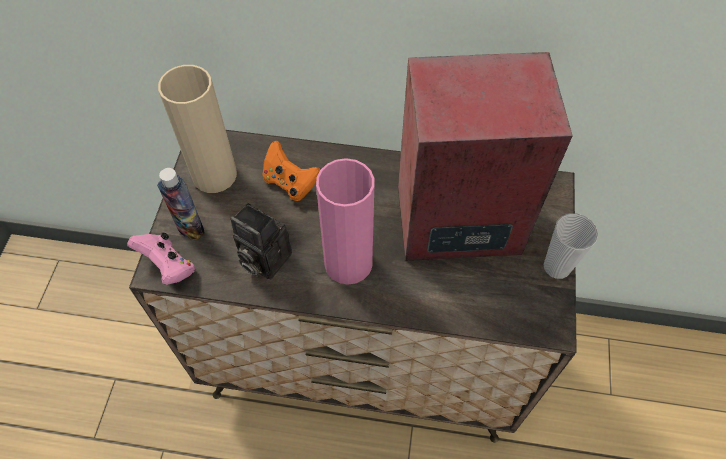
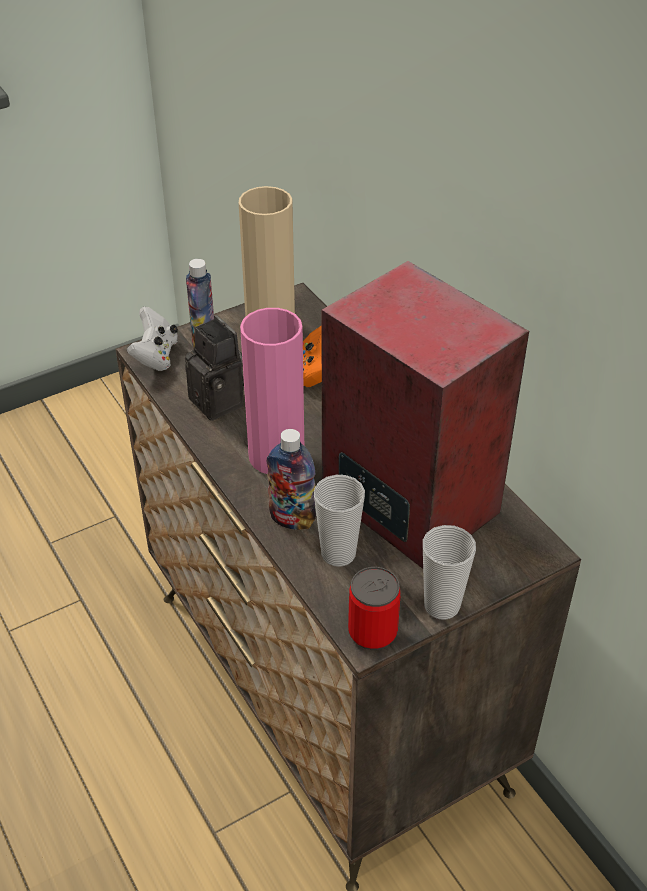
camera: 50 degrees right, 15 degrees down
(168, 266) = (156, 356): pink game controller -> white game controller
(262, 259) = (221, 402): camera -> camera turned 150 degrees clockwise
(416, 295) = (292, 519): none -> bottle
(469, 291) = (338, 554): none -> cup
(549, 319) = (372, 632): none -> can

